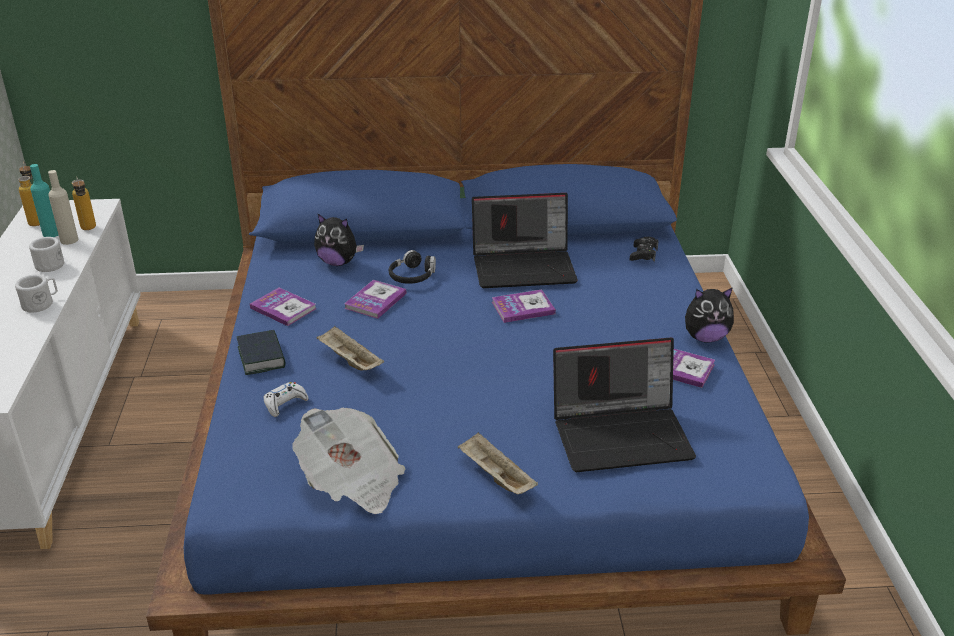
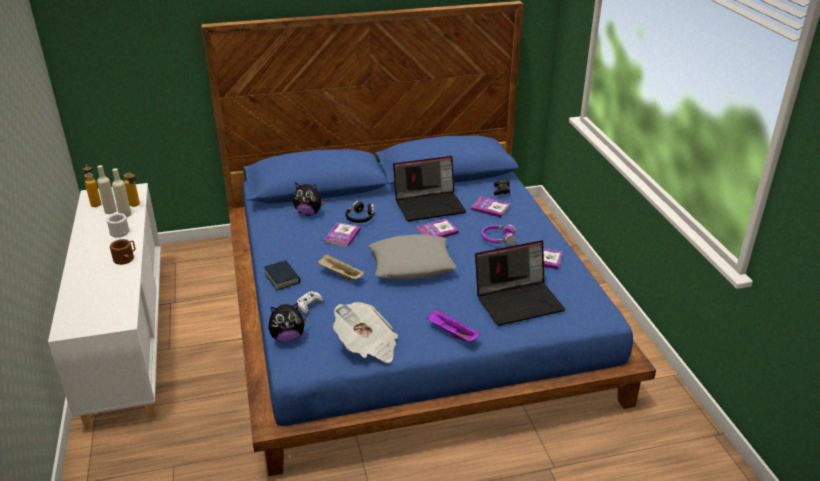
camera: 10 degrees left, 0 degrees up
(41, 303) = (125, 258): white mug -> brown mug
(51, 233) = (110, 211): turquoise bottle -> beige bottle
(283, 308) = (284, 246): book -> book (490, 208)
(467, 355) = (412, 264): none -> grey pillow
(495, 476) = (451, 333): beige tray -> purple tray
(616, 329) = (498, 239): none -> purple headphones
(705, 337) = (552, 239): plush toy -> plush toy (287, 338)

